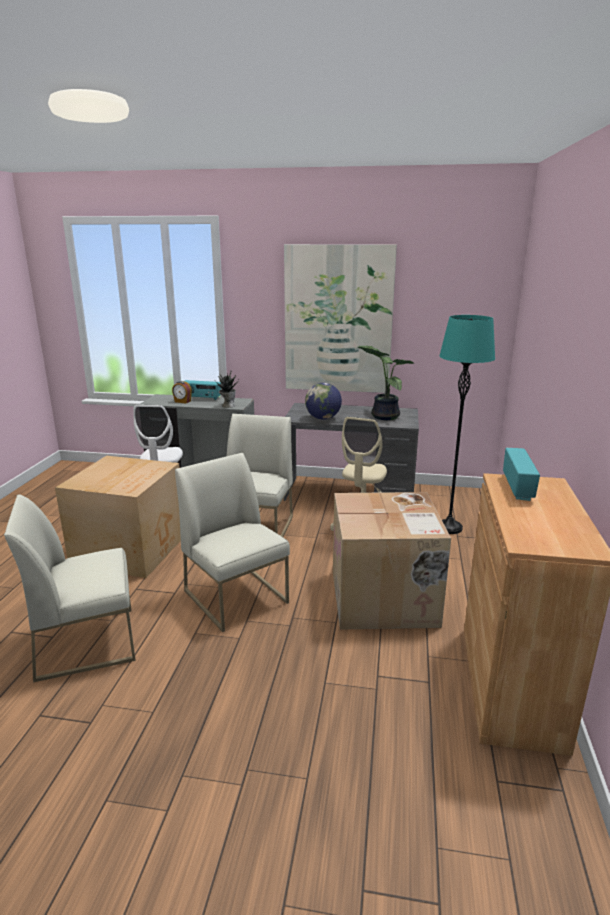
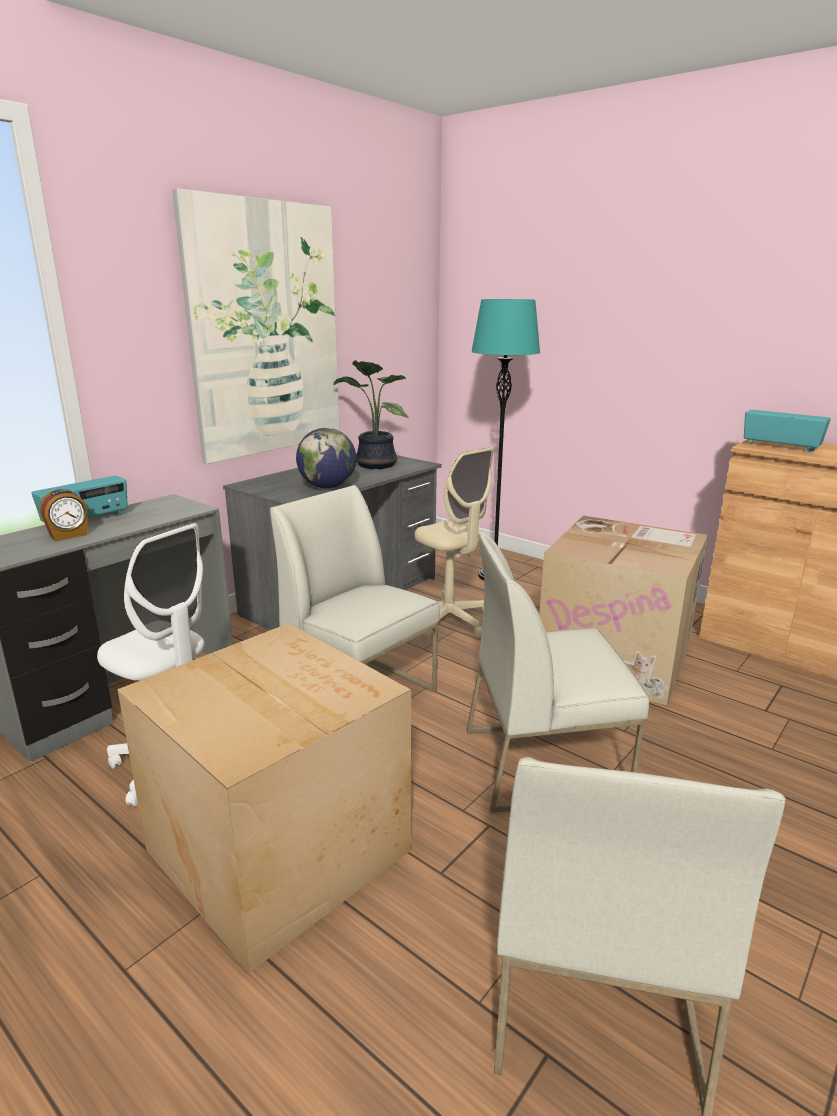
camera: 60 degrees left, 0 degrees up
(228, 405) = (175, 512): potted plant -> none

